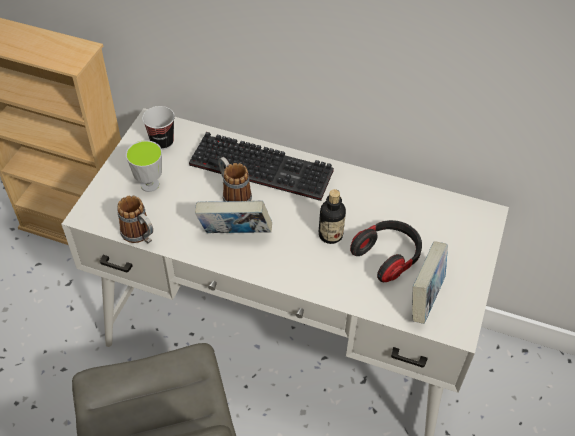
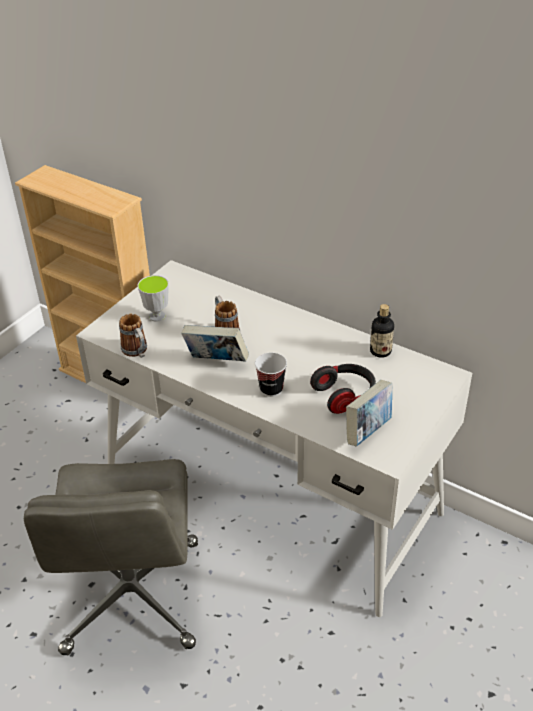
camera: 15 degrees right, 10 degrees down
(162, 142) = (178, 286): cup -> cup (271, 389)
(264, 167) = (259, 315): keyboard -> none
(330, 235) = (299, 372): bottle -> bottle (380, 351)

